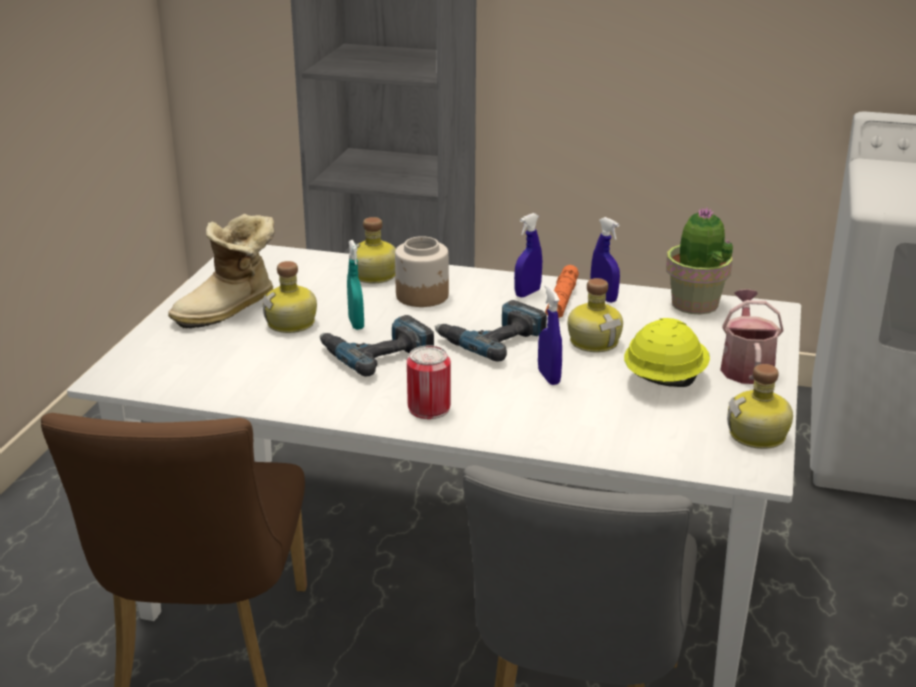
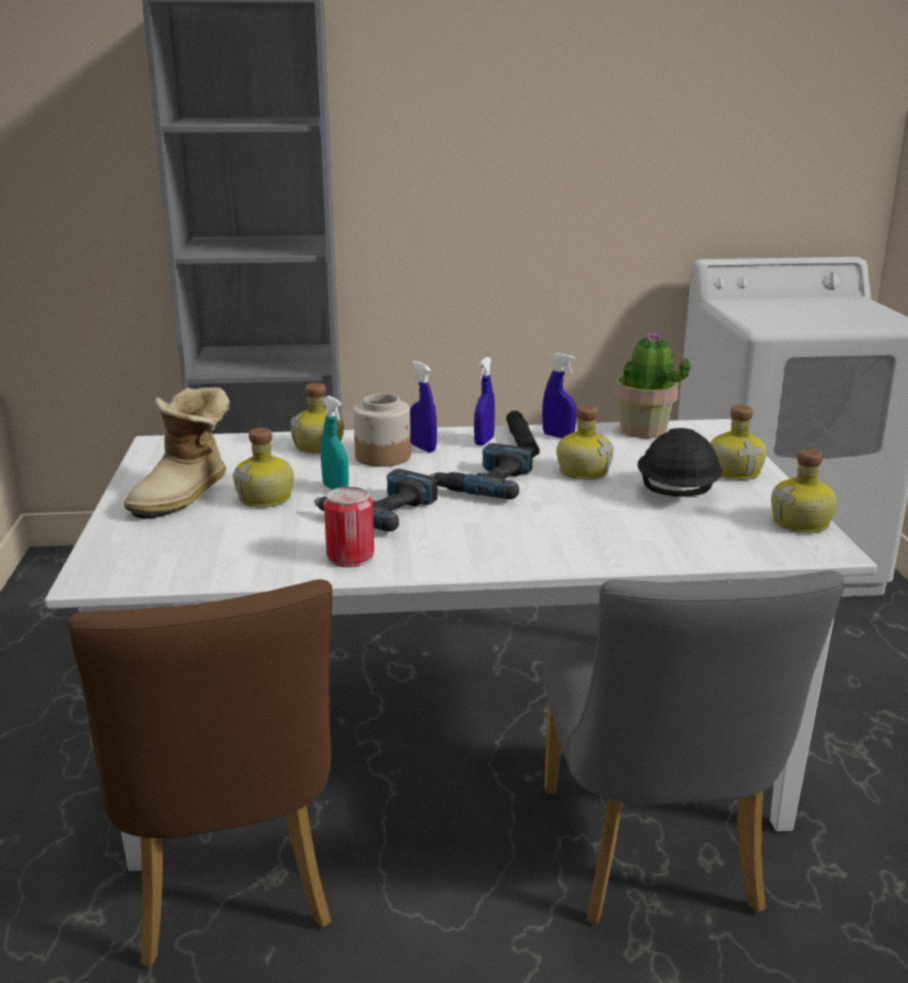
camera: 20 degrees left, 5 degrees down
(429, 408) = (477, 550): can -> can (350, 557)
(549, 377) = (569, 506): blue spray bottle -> blue spray bottle (423, 448)
(562, 300) = (521, 443): orange flashlight -> black flashlight
(664, 380) = (676, 492): yellow hard hat -> black hard hat
(746, 366) = (735, 471): watering can -> bottle

